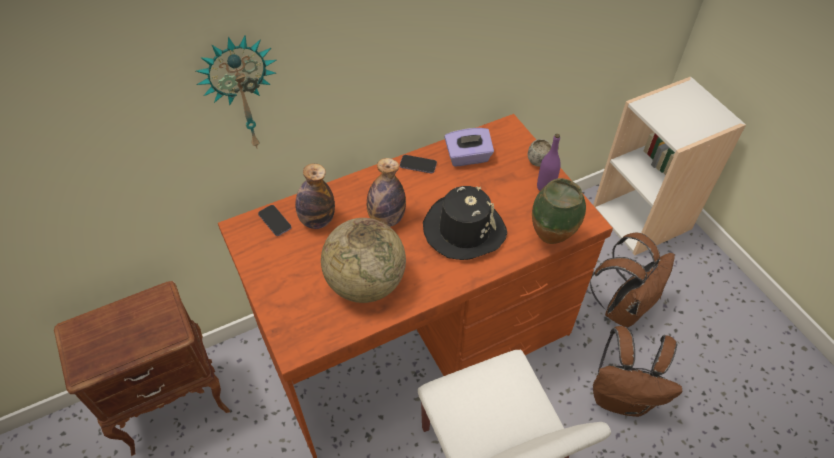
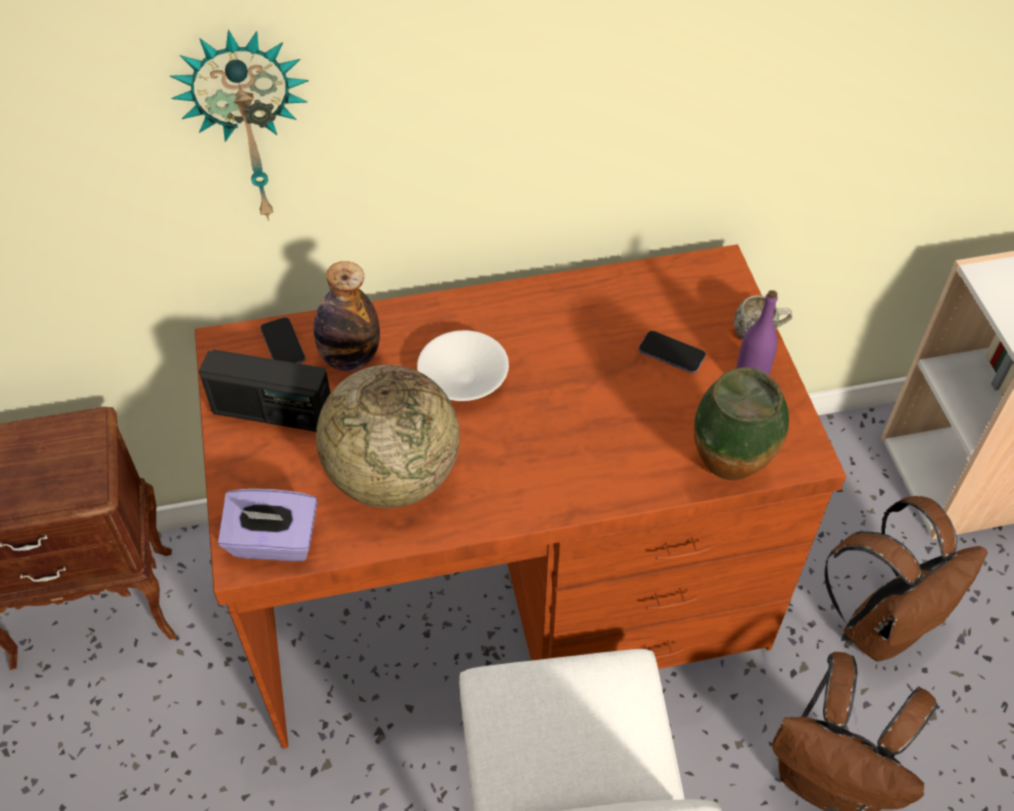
camera: 15 degrees right, 0 degrees up
(282, 262) = (272, 412): none -> radio
(386, 218) = (462, 378): bottle -> white bowl
(418, 165) = (544, 300): phone -> phone (671, 354)
(464, 229) = (585, 423): black hat -> none
(468, 157) = (633, 304): purple tissue box -> purple tissue box (273, 542)

